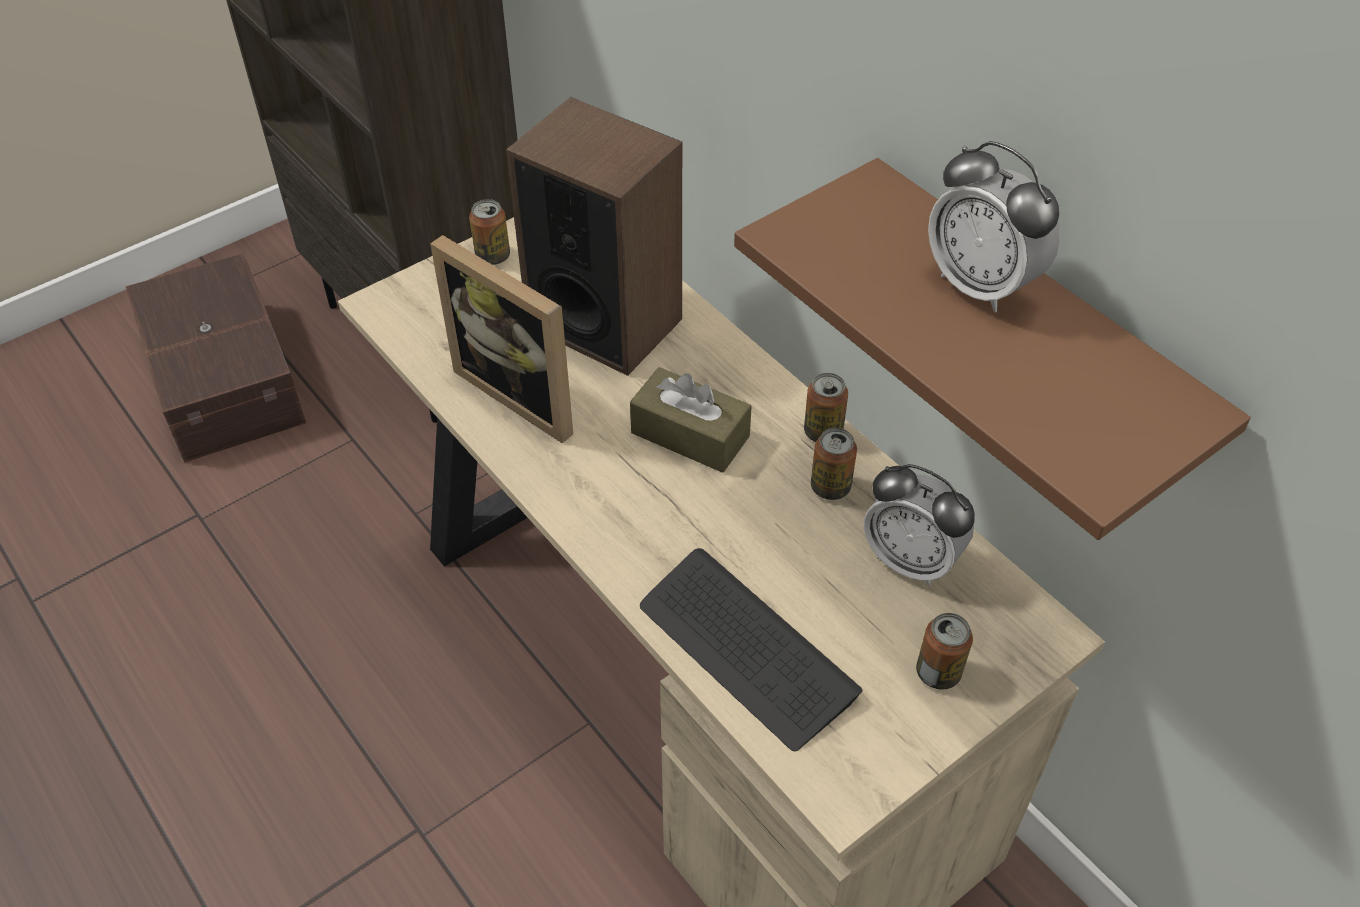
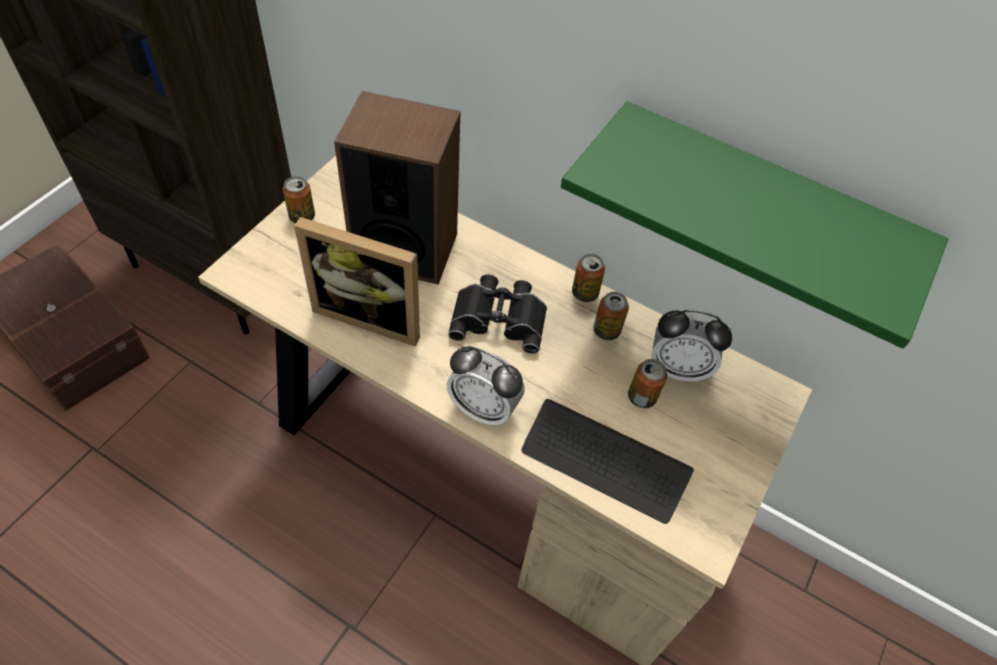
camera: 25 degrees left, 5 degrees up
(690, 434) = (500, 317): brown tissue box -> black binoculars
(938, 672) = (728, 440): can -> can (642, 397)
(981, 285) = (744, 182): alarm clock -> alarm clock (483, 408)
(1029, 338) = (758, 209): brown shelf -> green shelf

